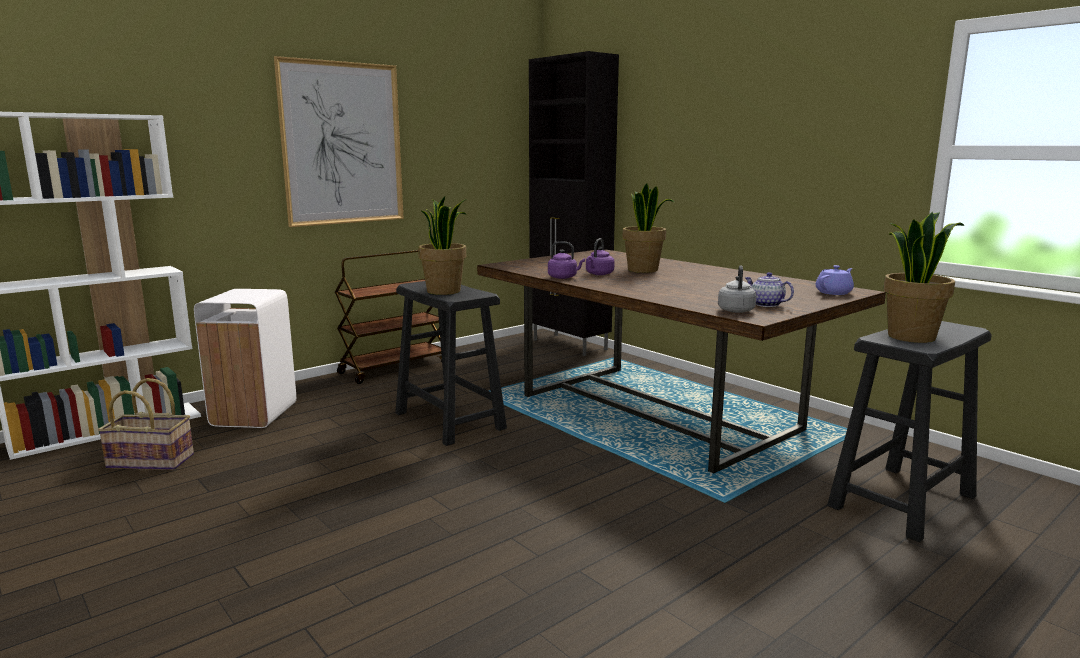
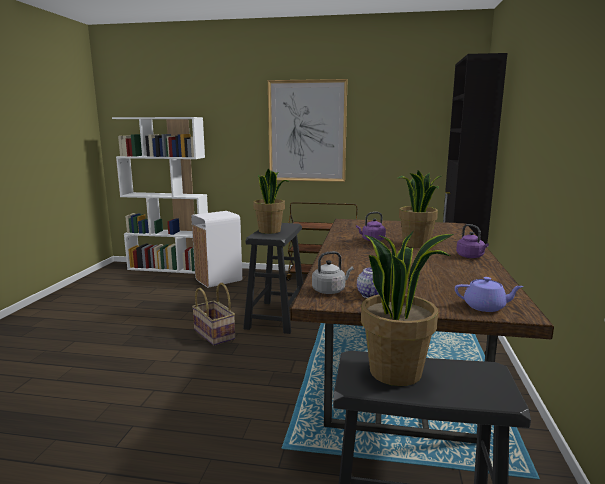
camera: 50 degrees right, 0 degrees up
(152, 460) = (151, 286): basket -> basket (215, 334)
(564, 277) = (341, 237): purple kettle -> purple kettle (471, 257)

